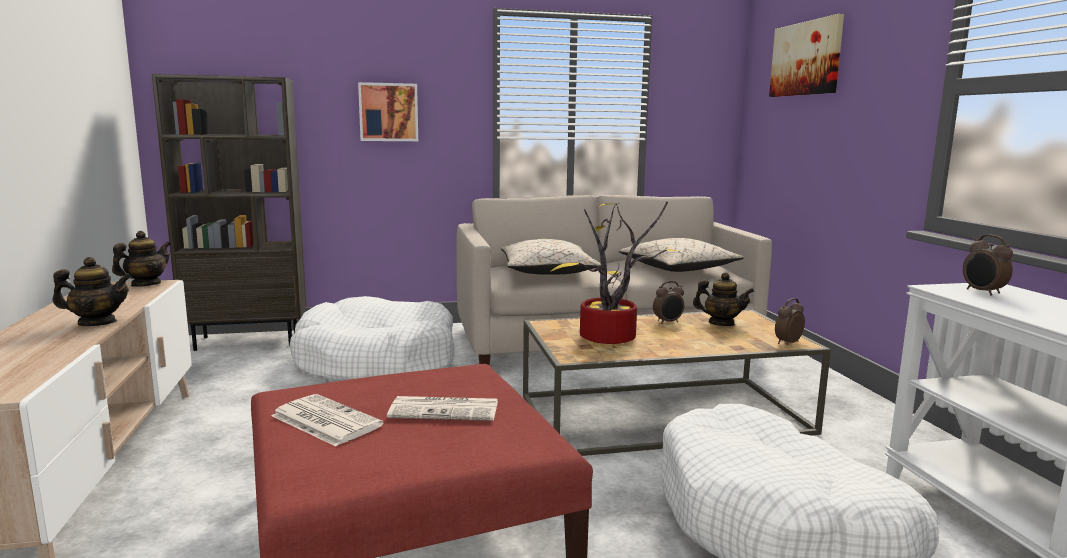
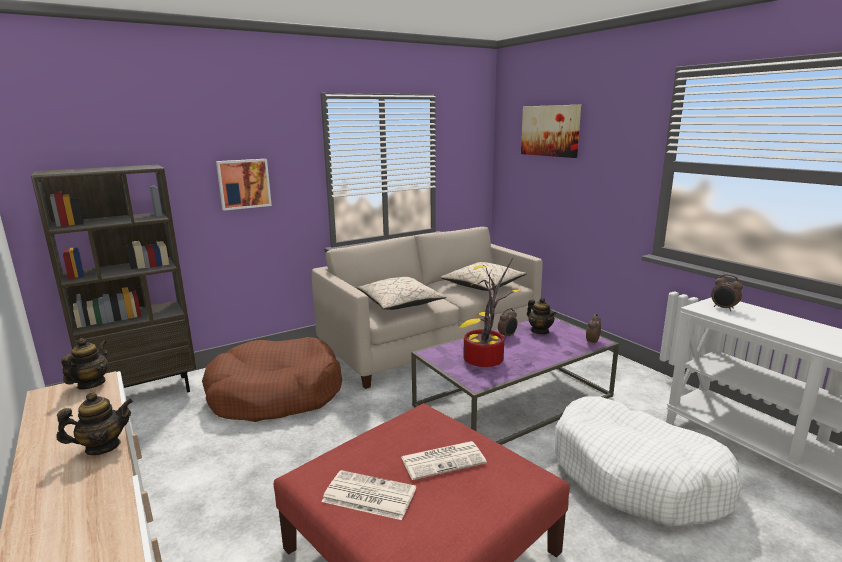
camera: 20 degrees left, 5 degrees up
(376, 361) = (275, 394): white dog bed -> brown dog bed
(662, 415) = (513, 401): brown coffee table -> purple coffee table
(721, 323) = (540, 331): teapot -> teapot turned 60 degrees clockwise

